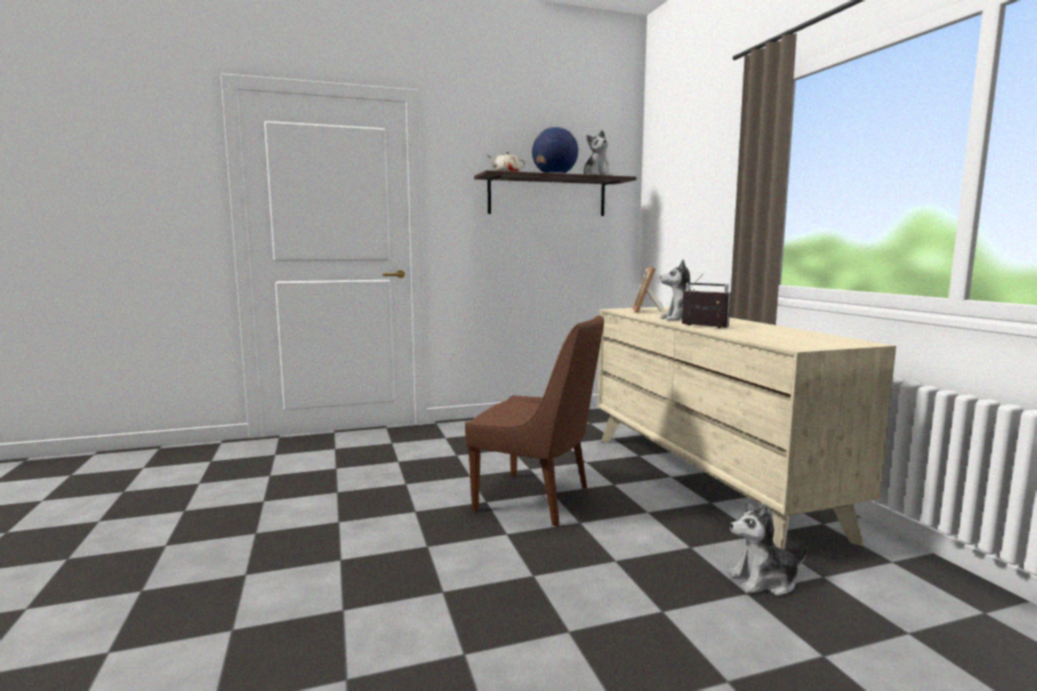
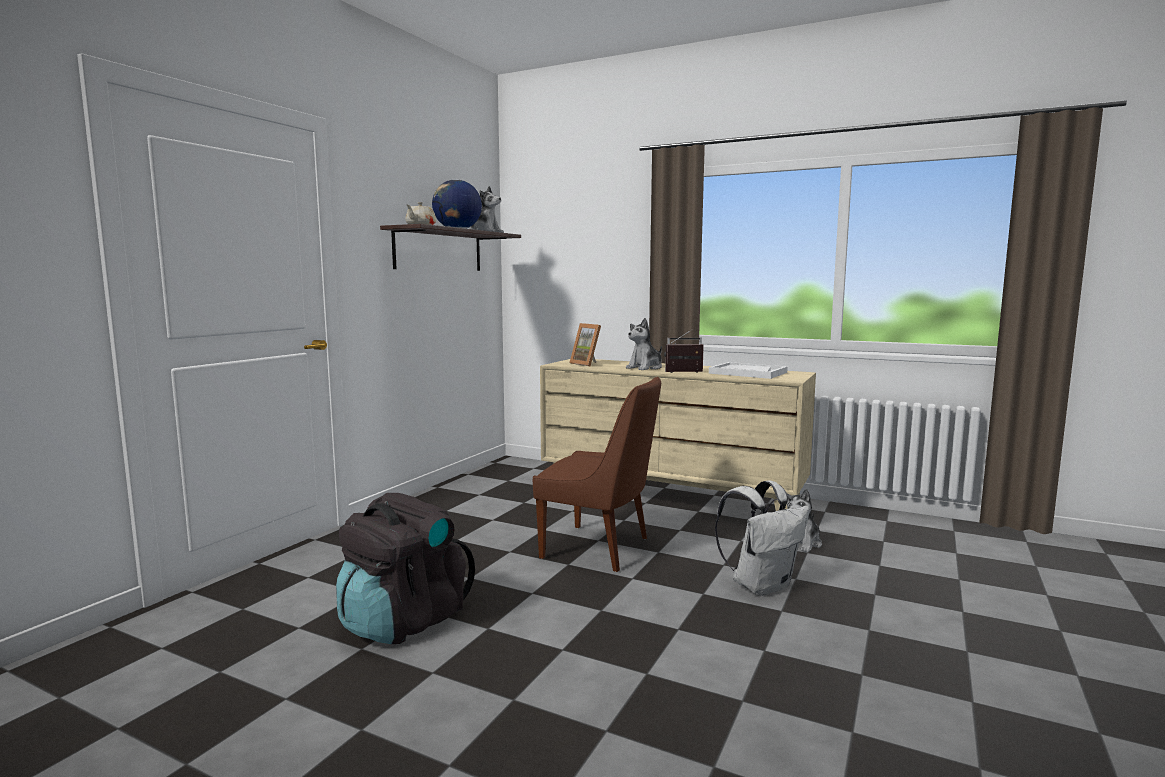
camera: 45 degrees left, 0 degrees up
(314, 494) = (404, 621): none -> black backpack
(537, 499) = (600, 548): brown chair -> brown chair turned 45 degrees clockwise
(607, 597) = (761, 585): none -> white backpack
(781, 335) = (747, 373): none -> white tray

